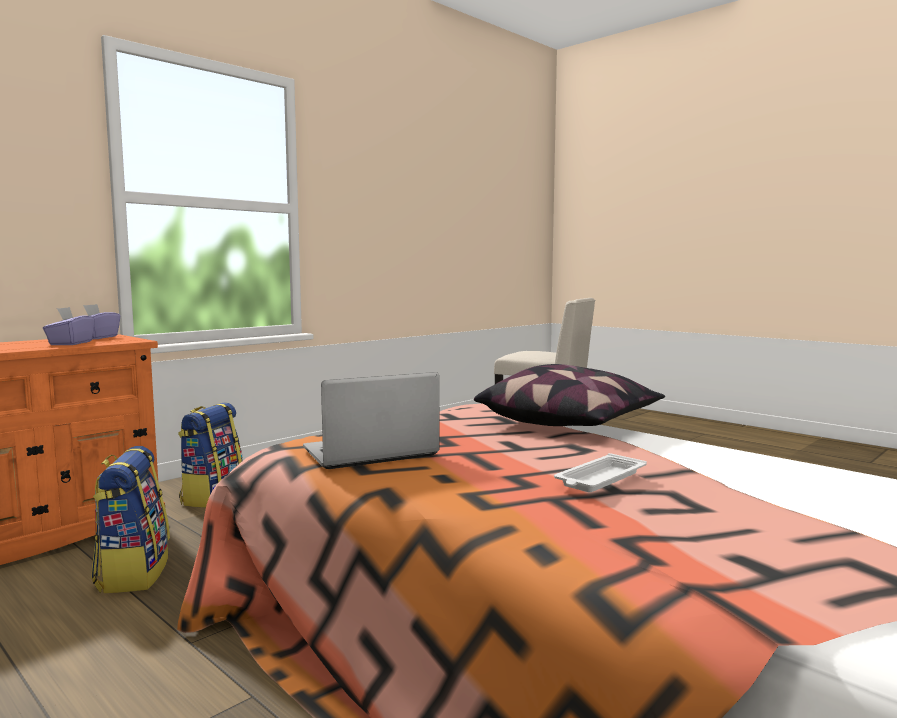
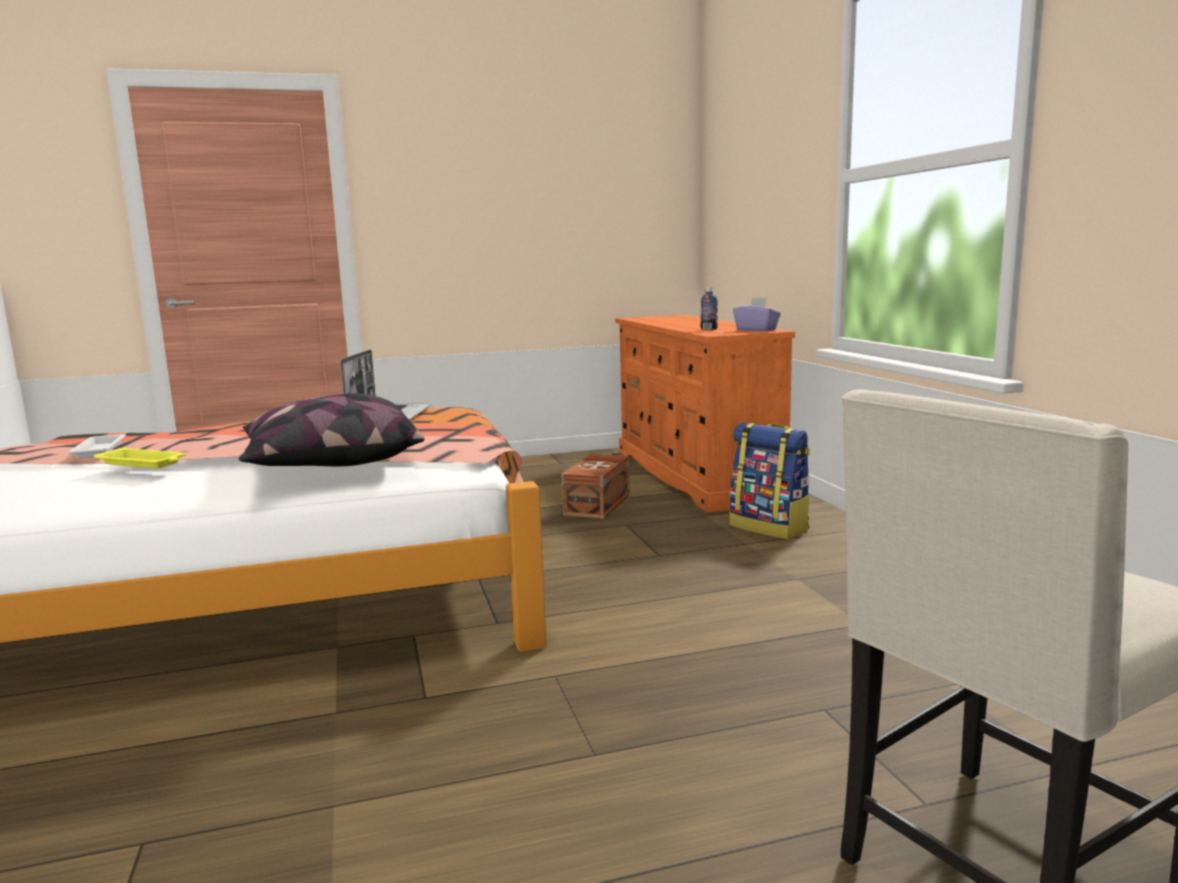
camera: 120 degrees right, 5 degrees up
(70, 343) = (709, 329): purple tissue box -> bottle
(133, 573) = (599, 504): backpack -> brown storage box
(599, 479) = (202, 438): white tray -> white tray (99, 450)
(703, 462) = (142, 463): none -> yellow tray

